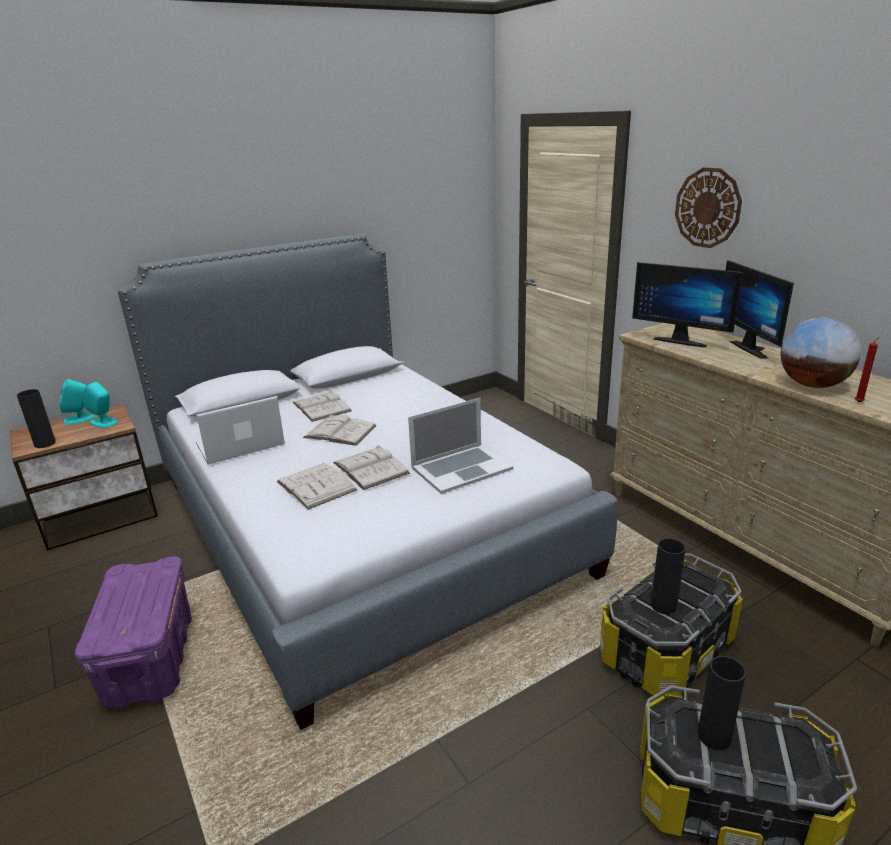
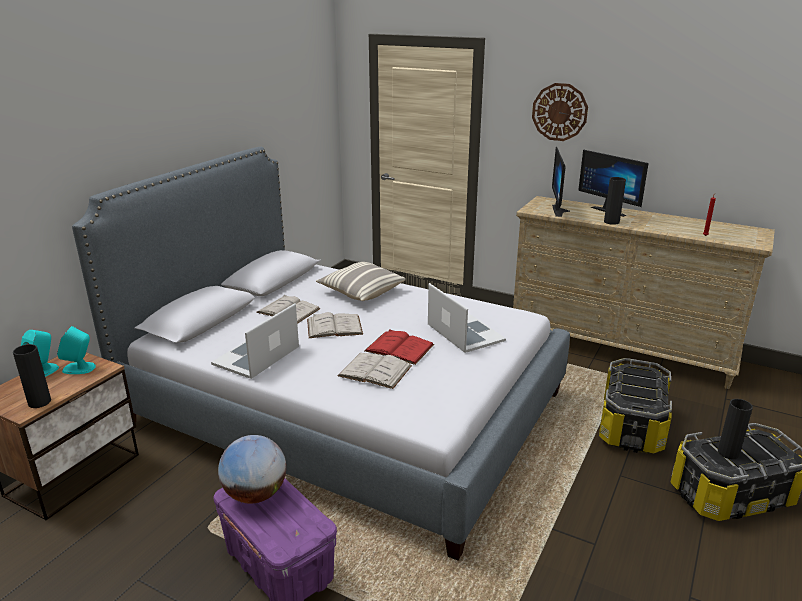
camera: 30 degrees left, 0 degrees up
(371, 468) = (399, 348): white book -> red book
(411, 402) = (361, 292): none -> pillow
(461, 468) = (464, 332): laptop -> laptop turned 60 degrees counterclockwise
(663, 605) = (638, 393): black vase -> black vase (611, 222)
(681, 340) = (561, 210): monitor -> monitor turned 90 degrees clockwise
(812, 385) = (671, 229): globe -> globe (255, 494)

